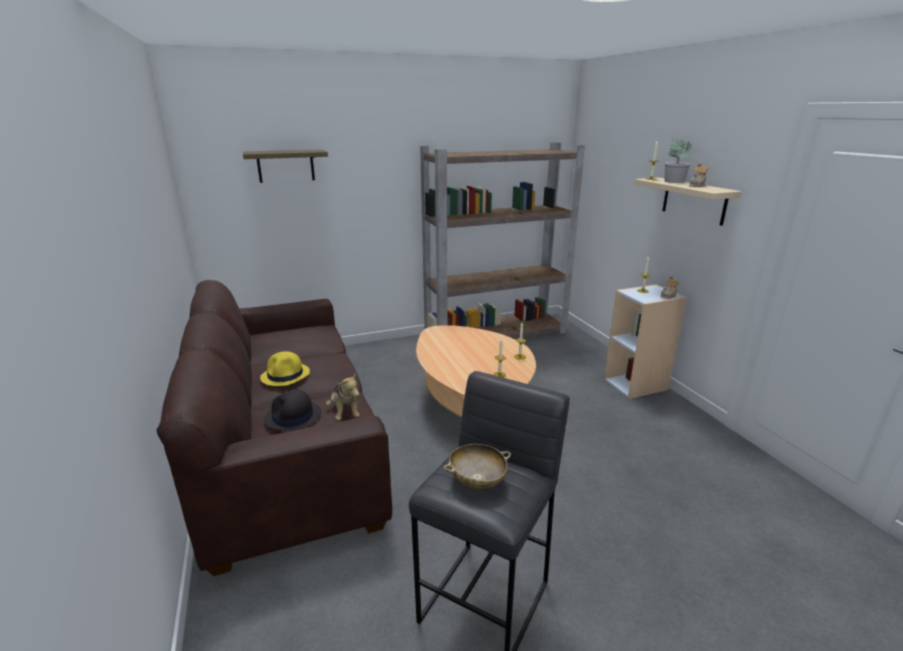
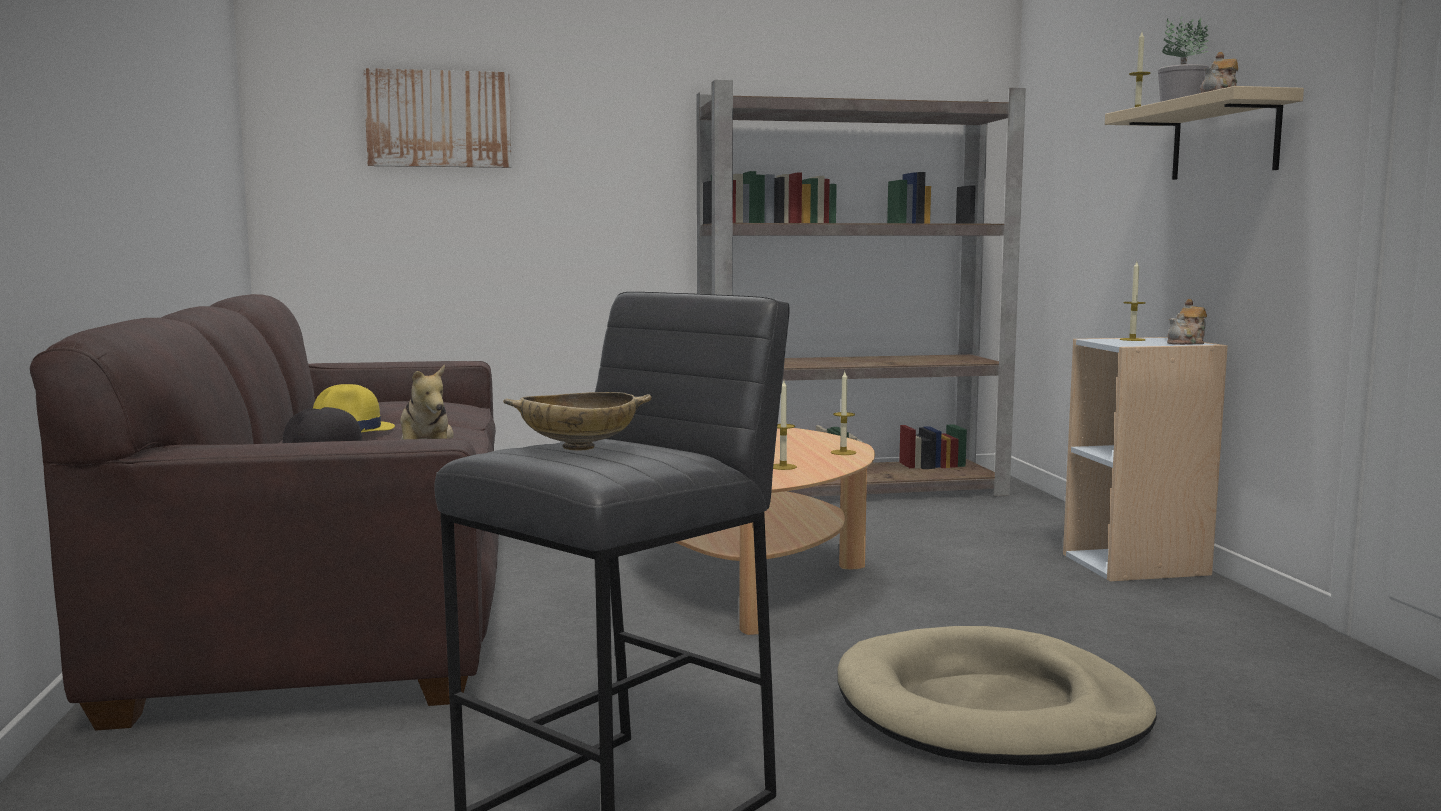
camera: 10 degrees right, 15 degrees down
(286, 166) = (439, 119): shelf -> picture
(612, 503) = (990, 709): none -> beige dog bed

